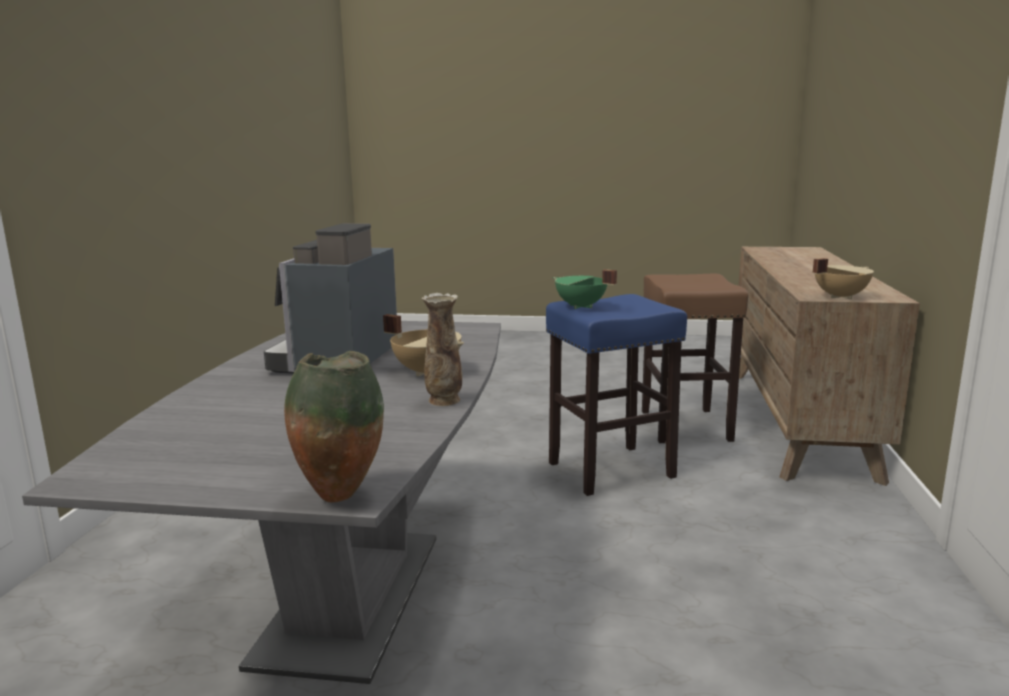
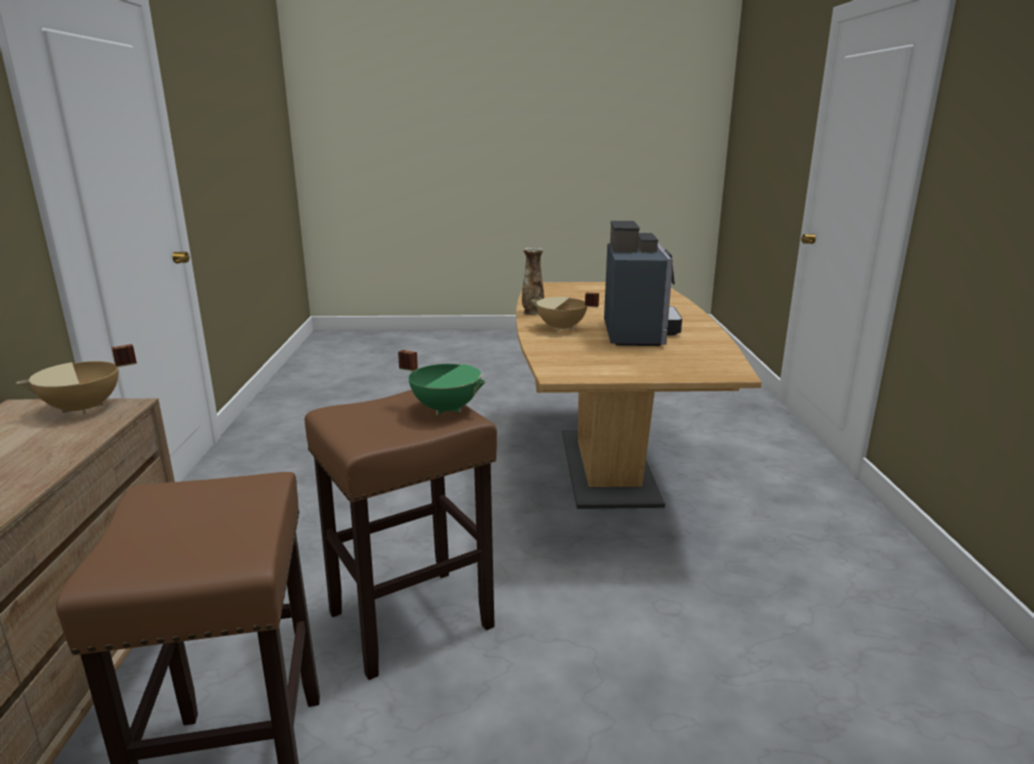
camera: 170 degrees right, 5 degrees up
(340, 496) = (543, 284): vase -> none
(351, 598) = (607, 467): grey dining table -> brown dining table
(609, 470) = (412, 619): blue stool -> brown stool

